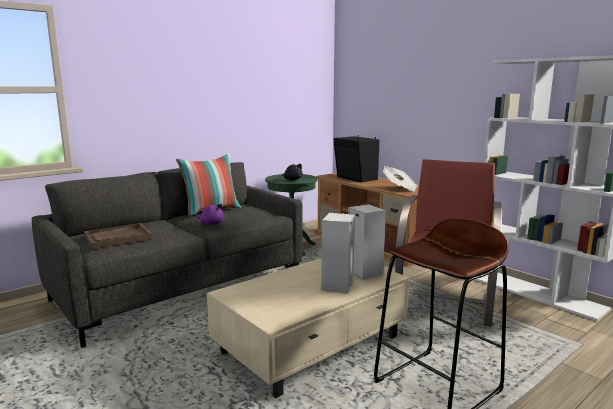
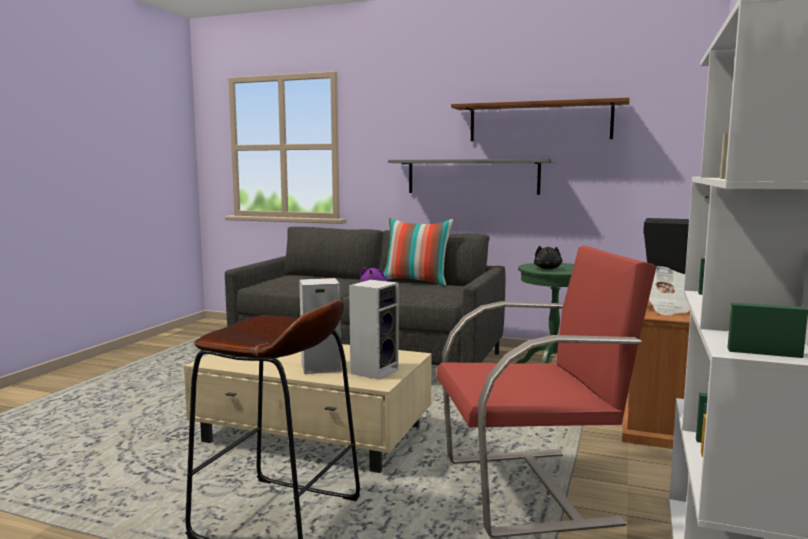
camera: 60 degrees right, 5 degrees down
(118, 237) = (294, 280): brown tray -> none
(201, 116) = (472, 176): none -> grey shelf
(245, 72) = (539, 122): none -> brown shelf

